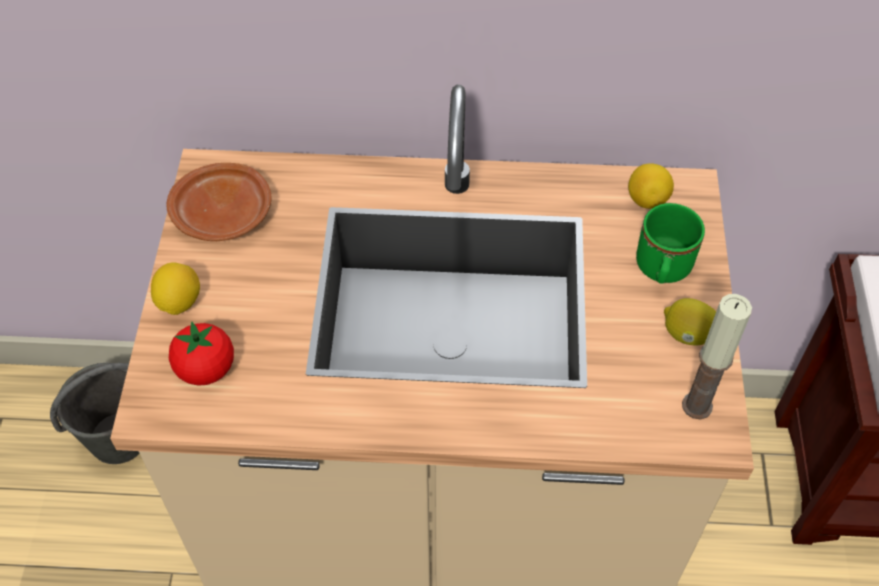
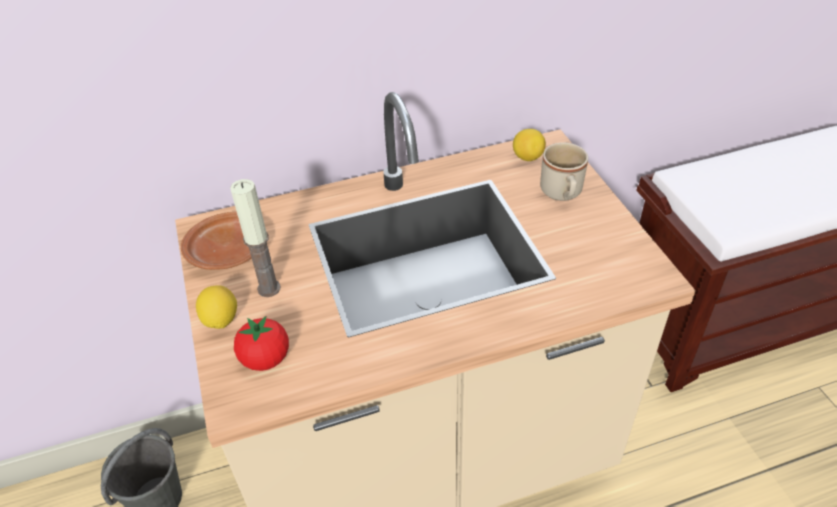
camera: 20 degrees left, 10 degrees down
(662, 270) = (562, 194): green mug -> beige mug
(688, 335) = (603, 226): lemon -> none
(697, 405) = (635, 265): candle -> candle (269, 288)

